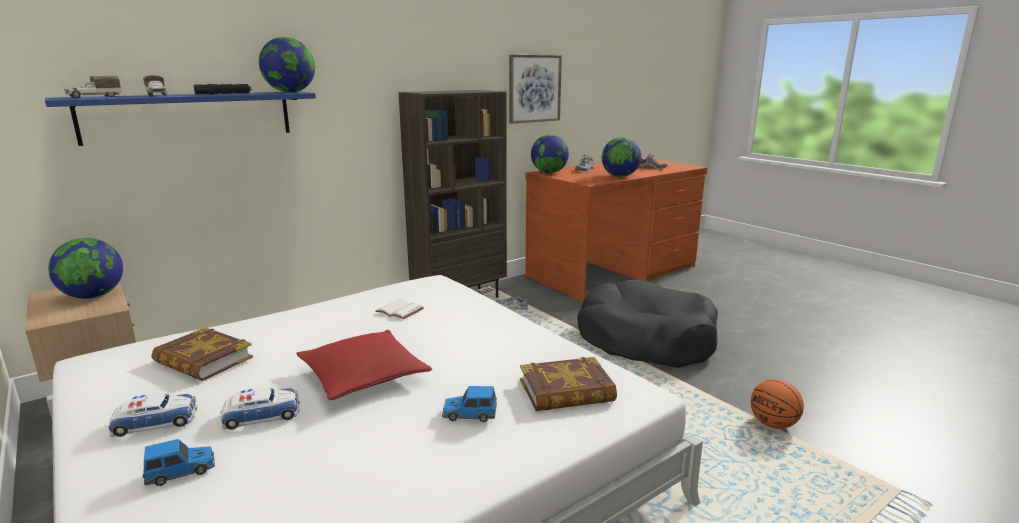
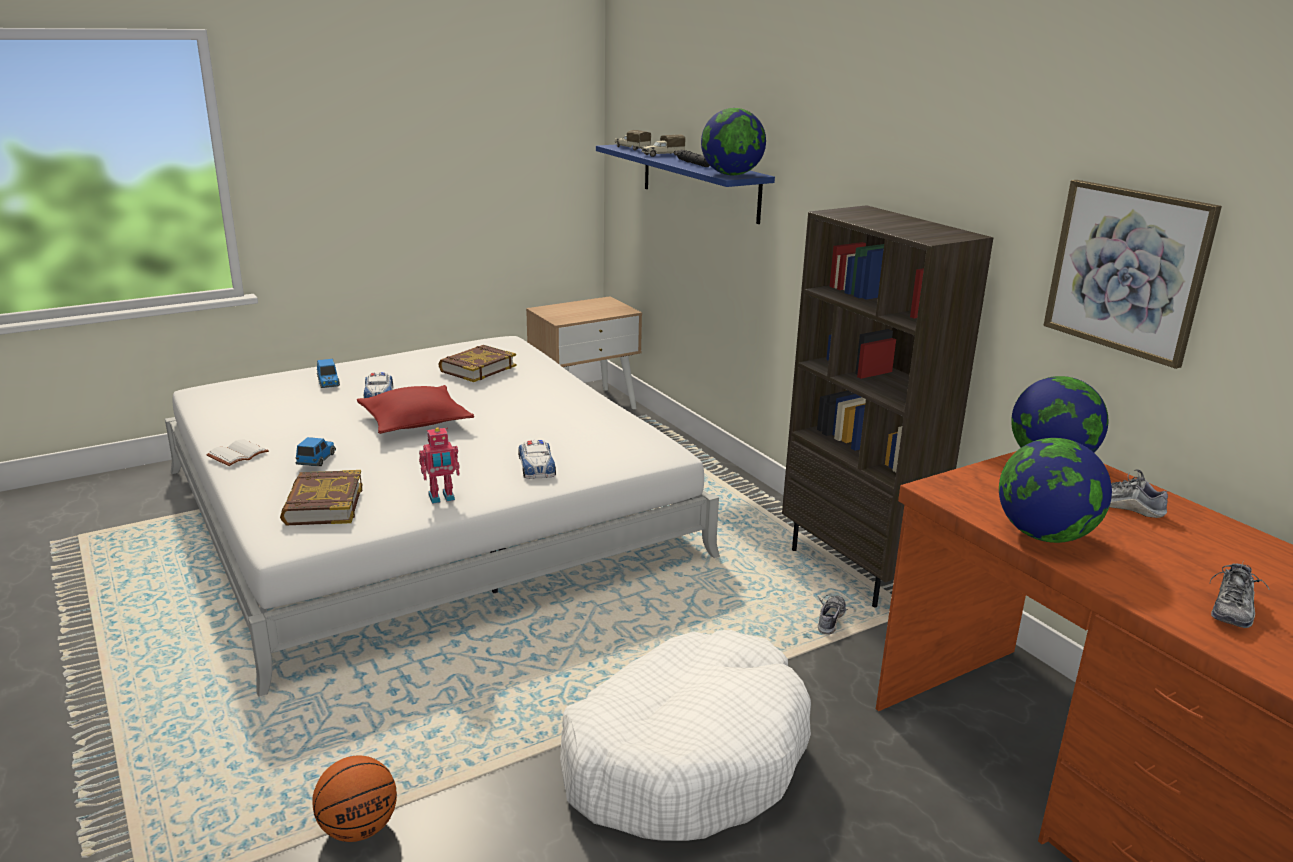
camera: 95 degrees right, 5 degrees up
(93, 296) = (592, 312): globe -> none
(155, 421) = (392, 368): toy car -> toy car (536, 466)
(398, 311) = (564, 434): white book -> white book (238, 454)
(532, 342) = (442, 498): none -> toy robot
(645, 339) = (686, 757): black dog bed -> white dog bed

